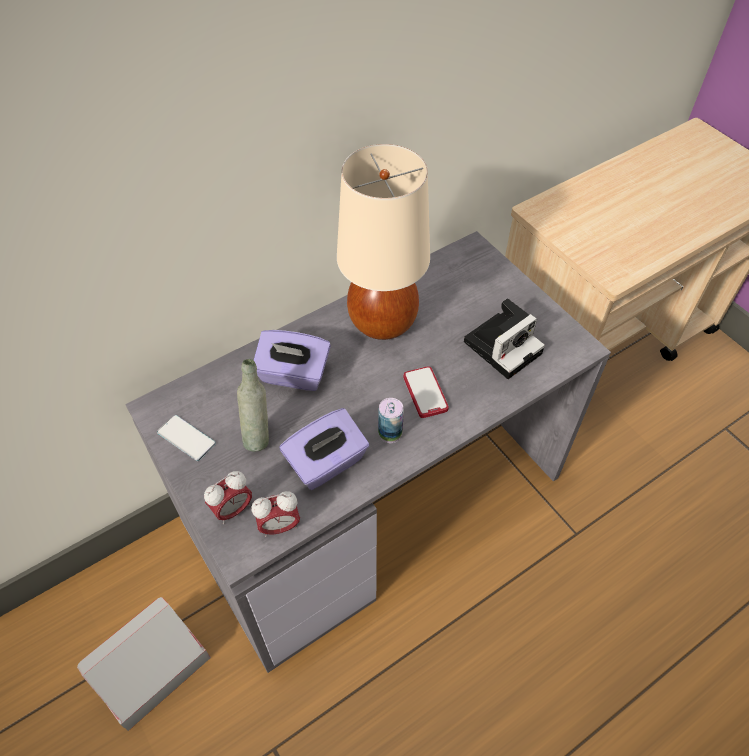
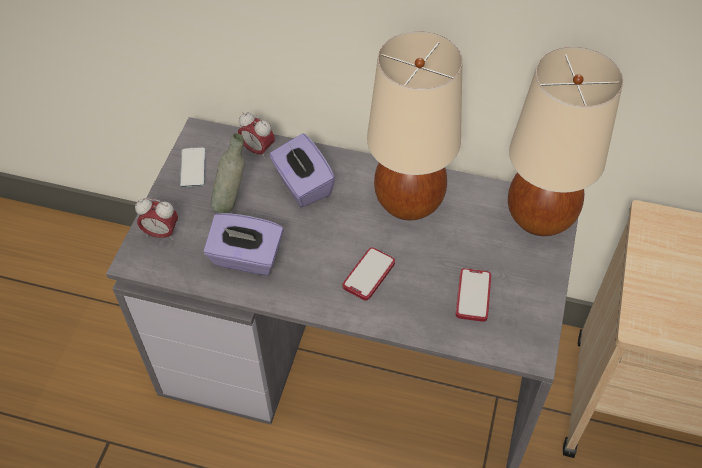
camera: 50 degrees right, 0 degrees up
(151, 669) = (105, 323): cardboard box -> none
(279, 526) = (171, 268): alarm clock -> alarm clock (258, 150)
(390, 433) = (309, 278): can -> none
(472, 262) = (540, 216): none -> beige table lamp
(503, 345) = (473, 295): camera -> phone

